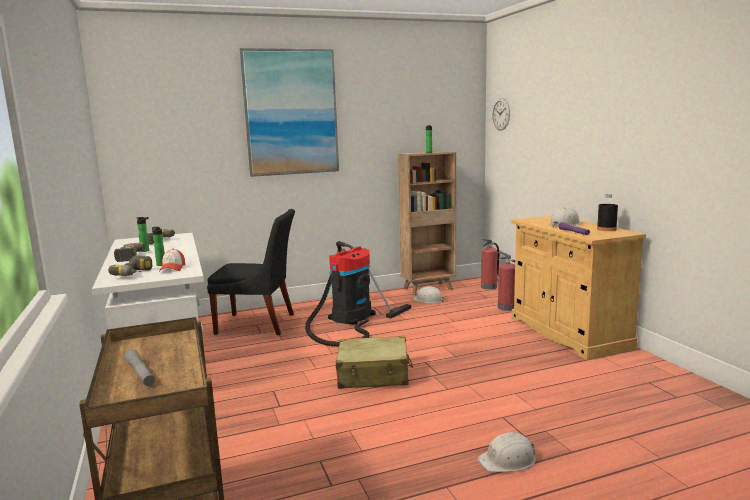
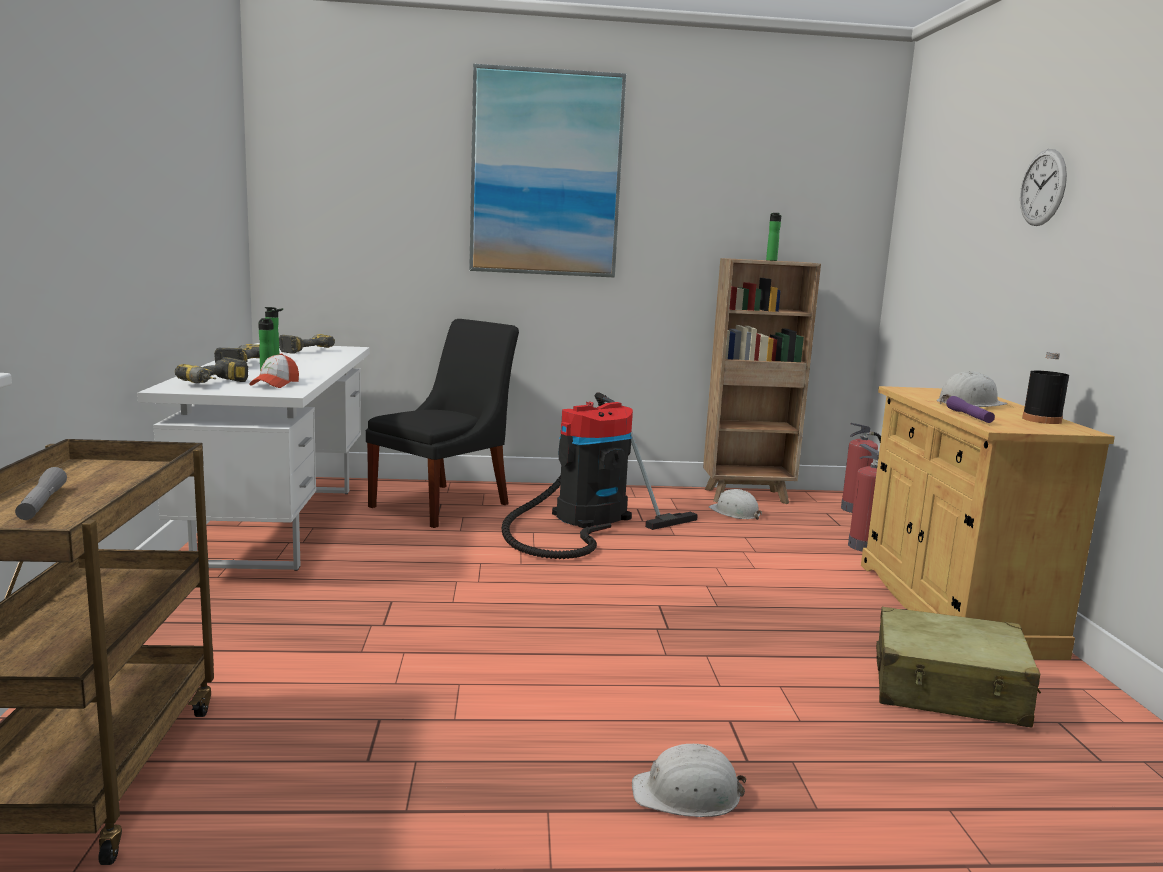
camera: 15 degrees right, 0 degrees up
(259, 324) = (444, 504): black chair -> black chair turned 75 degrees counterclockwise
(374, 375) = (561, 608): beige suitcase -> beige suitcase (948, 689)
(501, 114) = (915, 205): wall clock -> wall clock (1042, 187)

